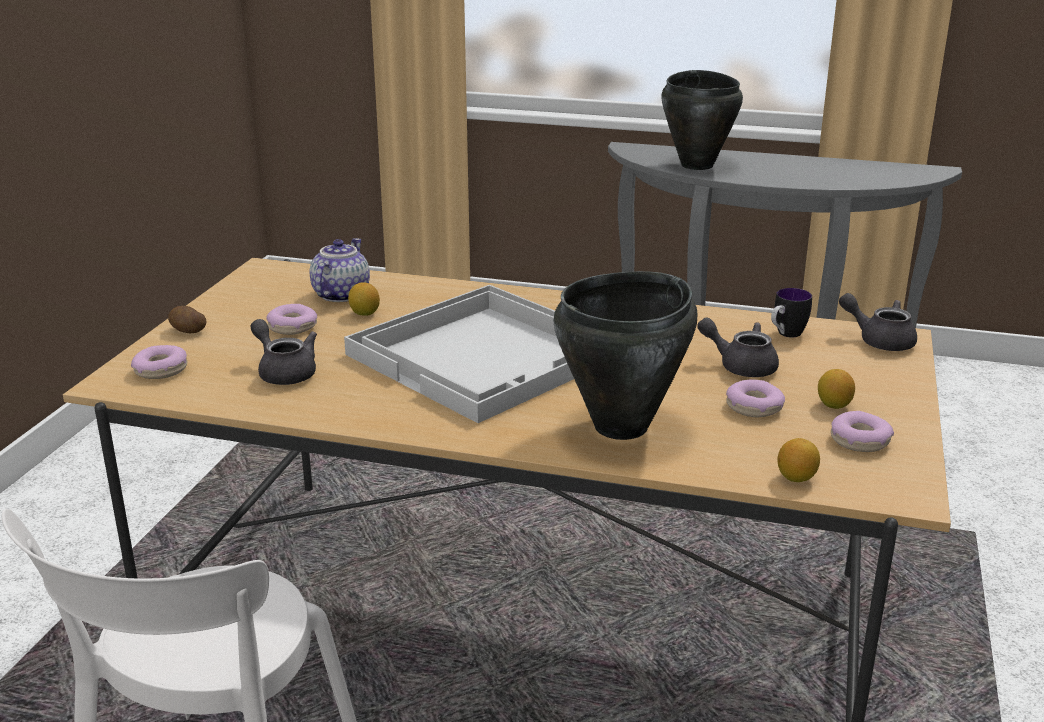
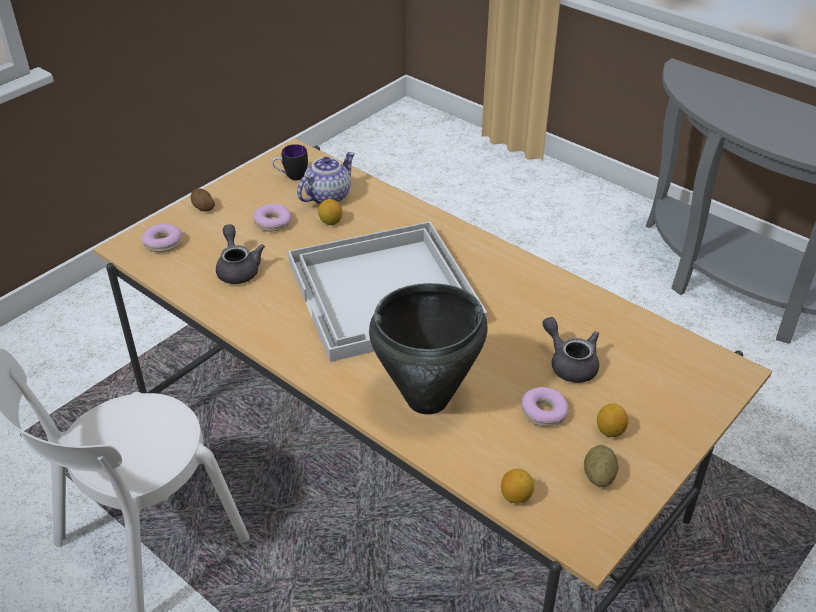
camera: 25 degrees right, 15 degrees up
(697, 165) = (725, 107): black cooking pot -> none
(785, 335) = (636, 339): mug -> mug (291, 177)
(860, 441) = (599, 476): donut -> potato
(879, 340) = (713, 370): grey teapot -> none

